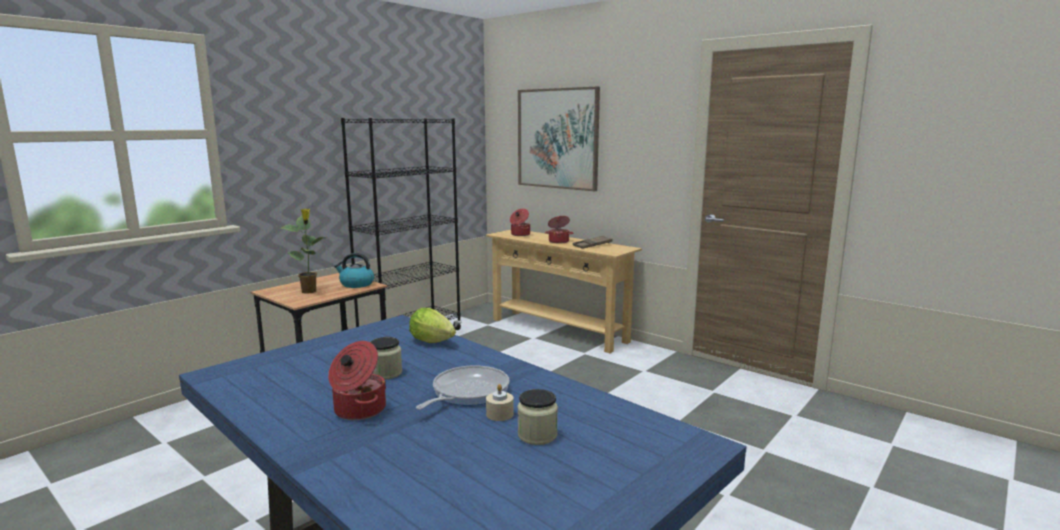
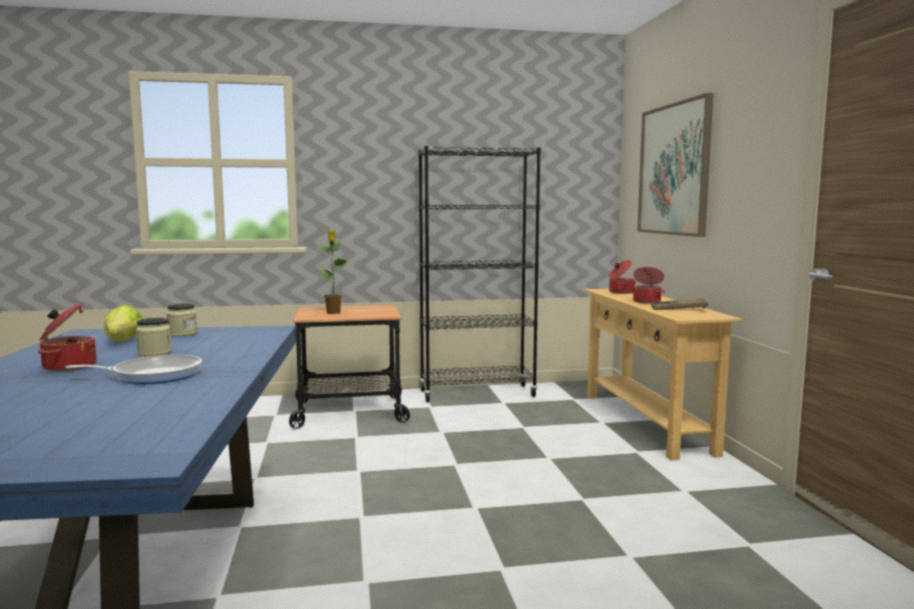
camera: 40 degrees right, 5 degrees down
(356, 284) = (379, 313): kettle -> none
(434, 342) = (249, 344): lettuce -> lettuce (122, 341)
(499, 414) = (118, 392): beige candle -> none
(537, 435) = (88, 410): jar -> jar (182, 334)

